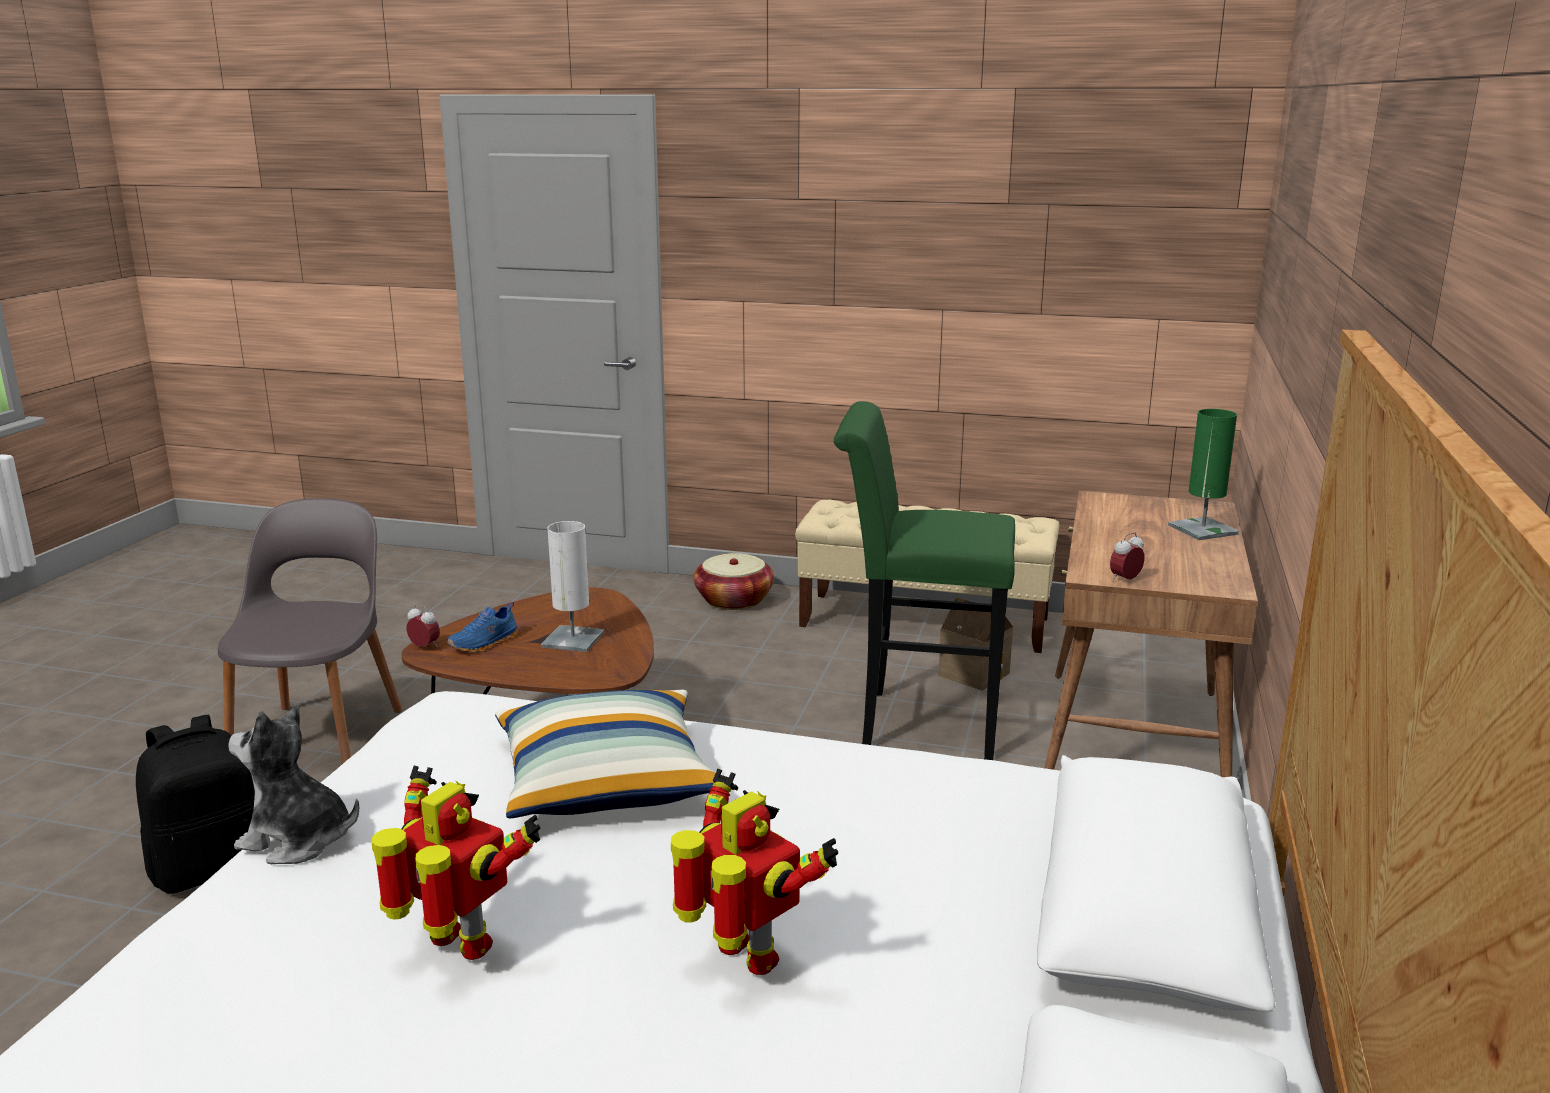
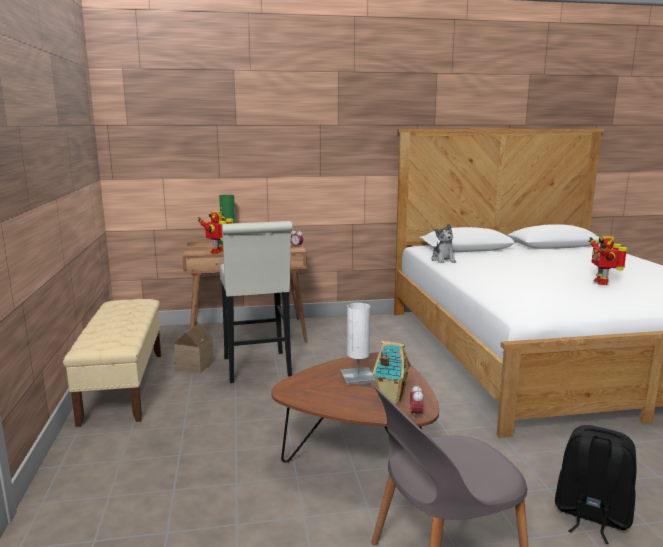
camera: 115 degrees left, 5 degrees down
(298, 840) = (620, 306): plush toy -> plush toy (443, 260)
(485, 644) = (390, 398): blue shoe -> toy house
(607, 783) = (519, 284): pillow -> none
(733, 600) = (91, 458): basket -> none
(745, 959) = (549, 264): toy robot -> toy robot (218, 252)
(917, 723) = (258, 369): green stool -> white stool

